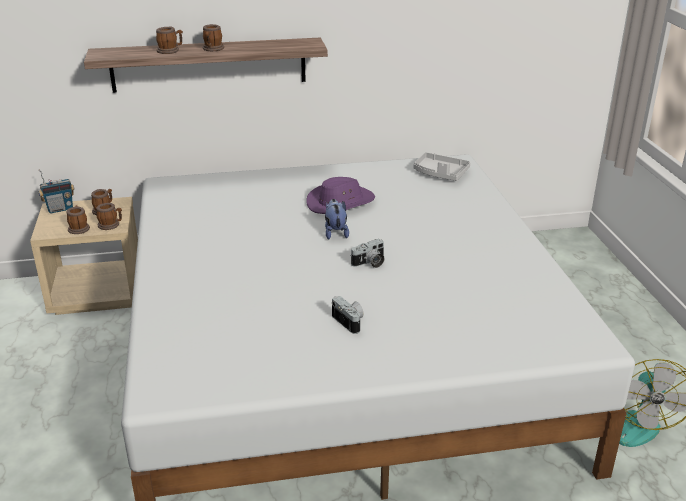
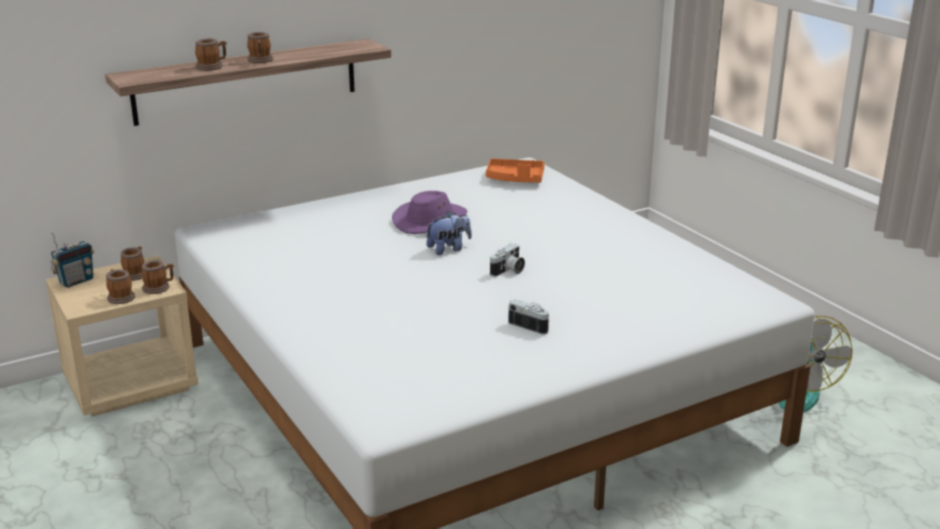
camera: 20 degrees left, 5 degrees down
(335, 232) = (448, 249): plush toy -> plush toy turned 90 degrees clockwise
(440, 174) = (515, 179): grey tray -> orange tray

